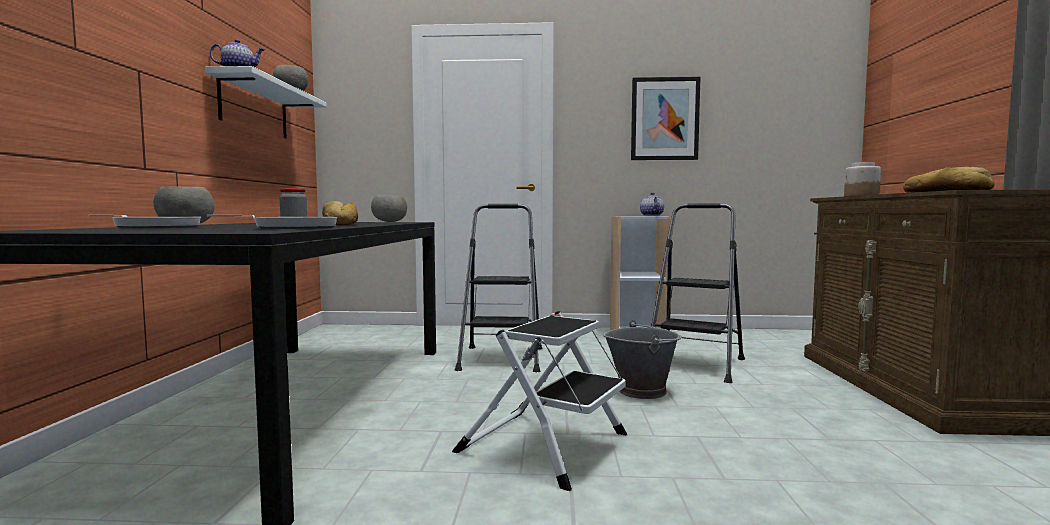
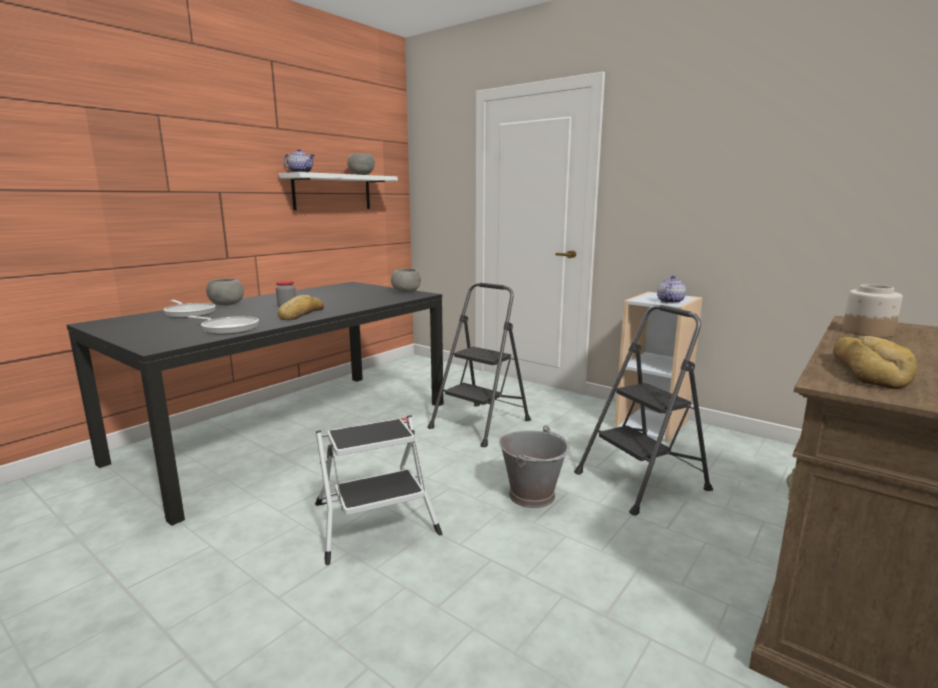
camera: 35 degrees right, 10 degrees up
(664, 119) = (724, 180): picture -> none

